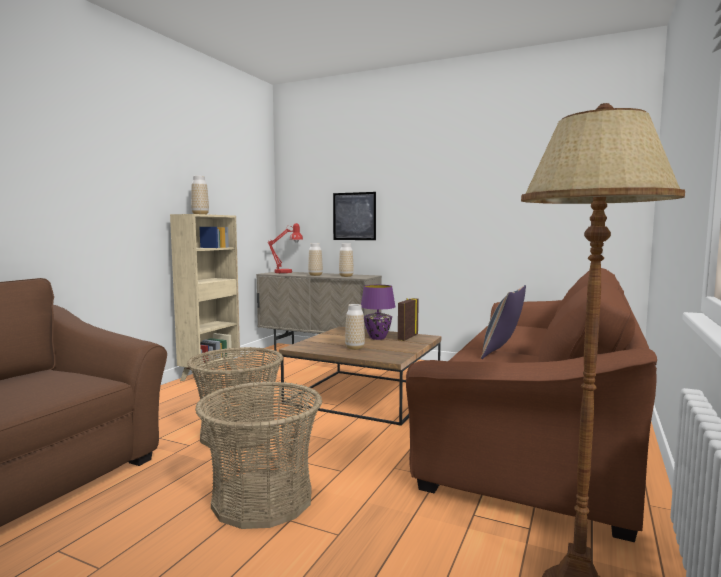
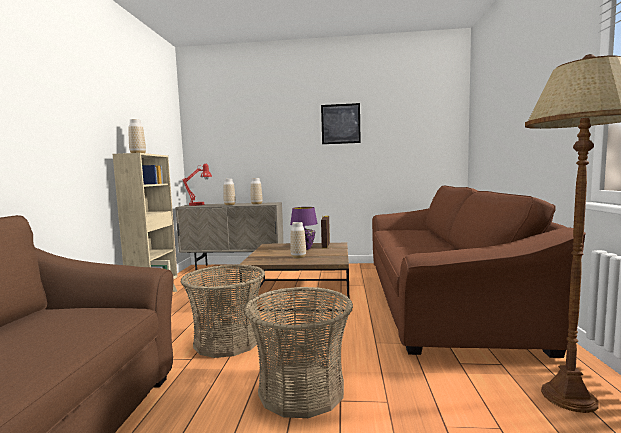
camera: 20 degrees left, 0 degrees up
(354, 216) = (256, 156): picture -> picture (340, 124)
(502, 353) = (417, 247): pillow -> none

